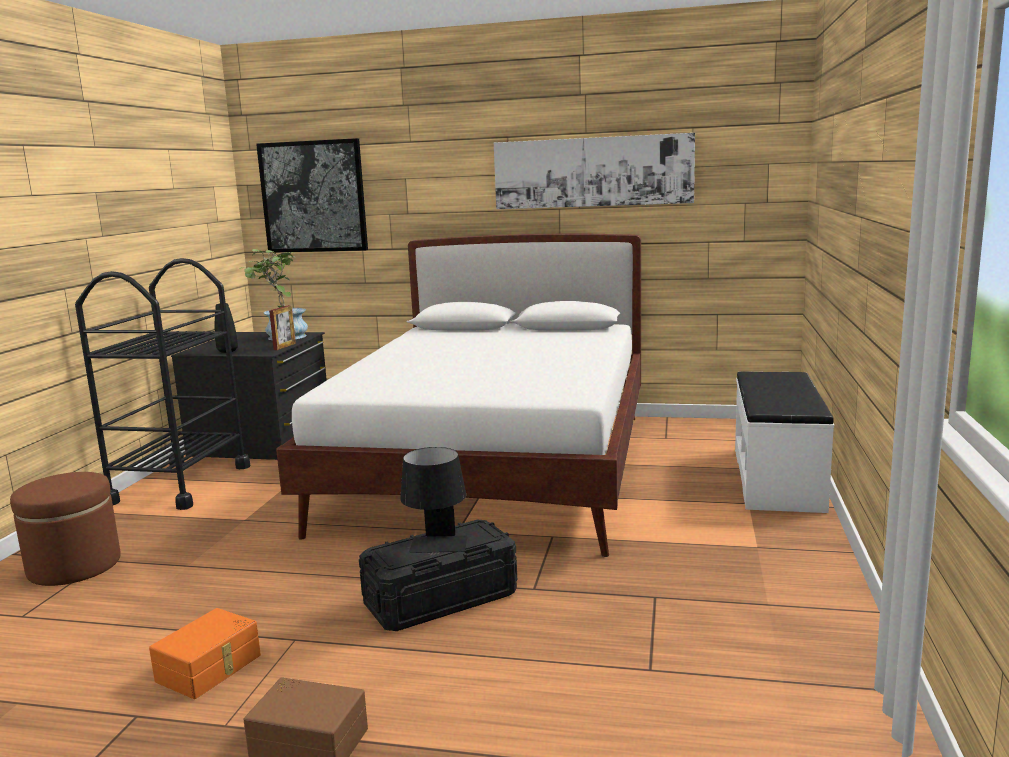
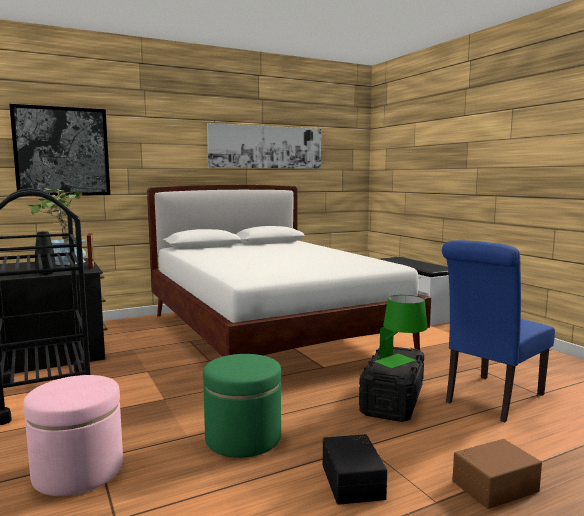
camera: 40 degrees left, 5 degrees down
(74, 566) = (78, 471): brown ottoman -> pink ottoman
(210, 668) = (354, 481): orange storage box -> black storage box
(221, 585) = (243, 438): none -> green ottoman
(437, 549) = (401, 363): black table lamp -> green table lamp
(559, 648) = (491, 399): none -> blue chair

